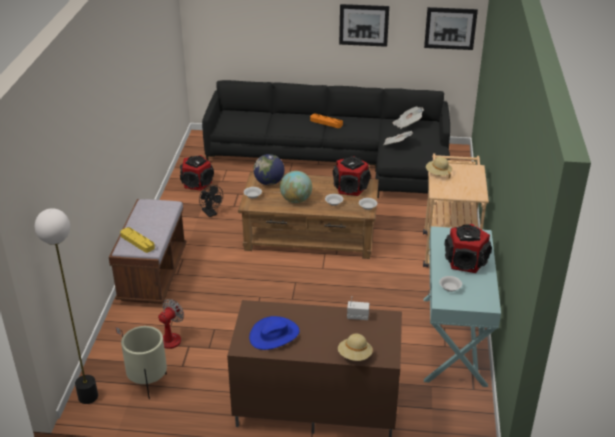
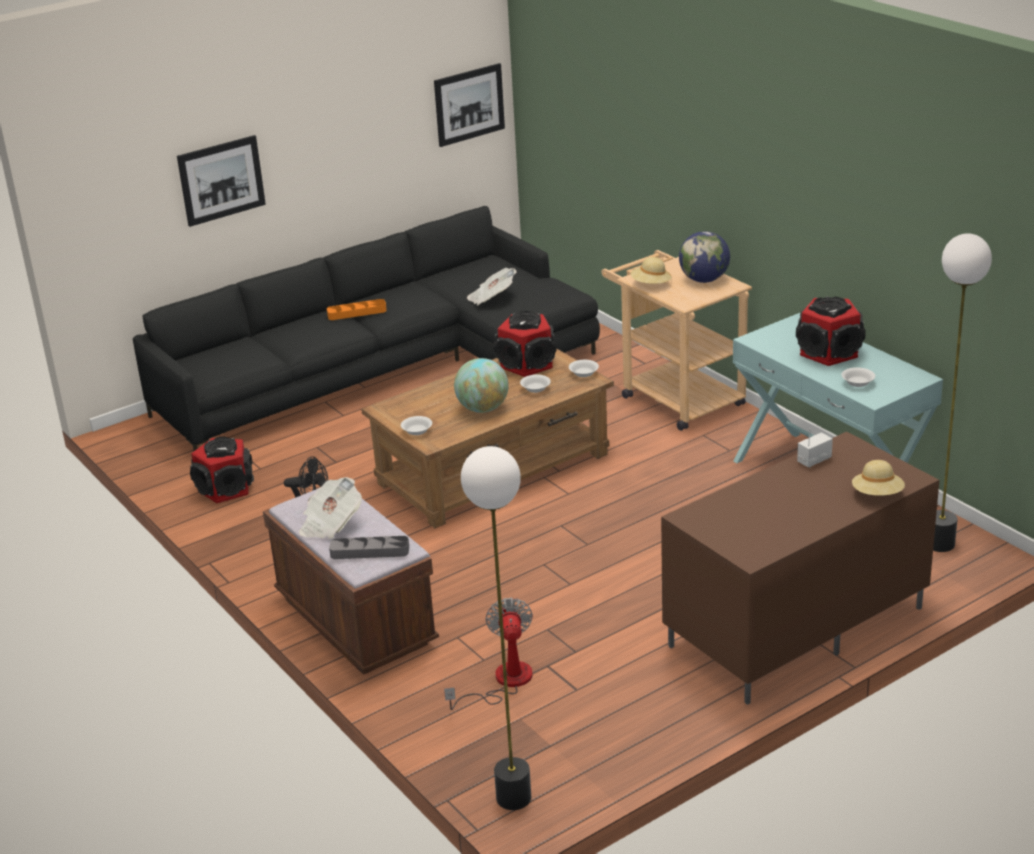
camera: 40 degrees left, 5 degrees down
(137, 242) = (369, 551): yellow tray -> grey tray
(148, 383) = (567, 734): beige planter -> none
(269, 183) = (412, 407): globe -> globe (704, 280)
(274, 334) = (762, 526): blue hat -> none
(363, 25) = (349, 138): picture -> picture (221, 180)
(407, 124) = (466, 271): newspaper -> newspaper (330, 524)
(457, 412) = (940, 544): none -> floor lamp

